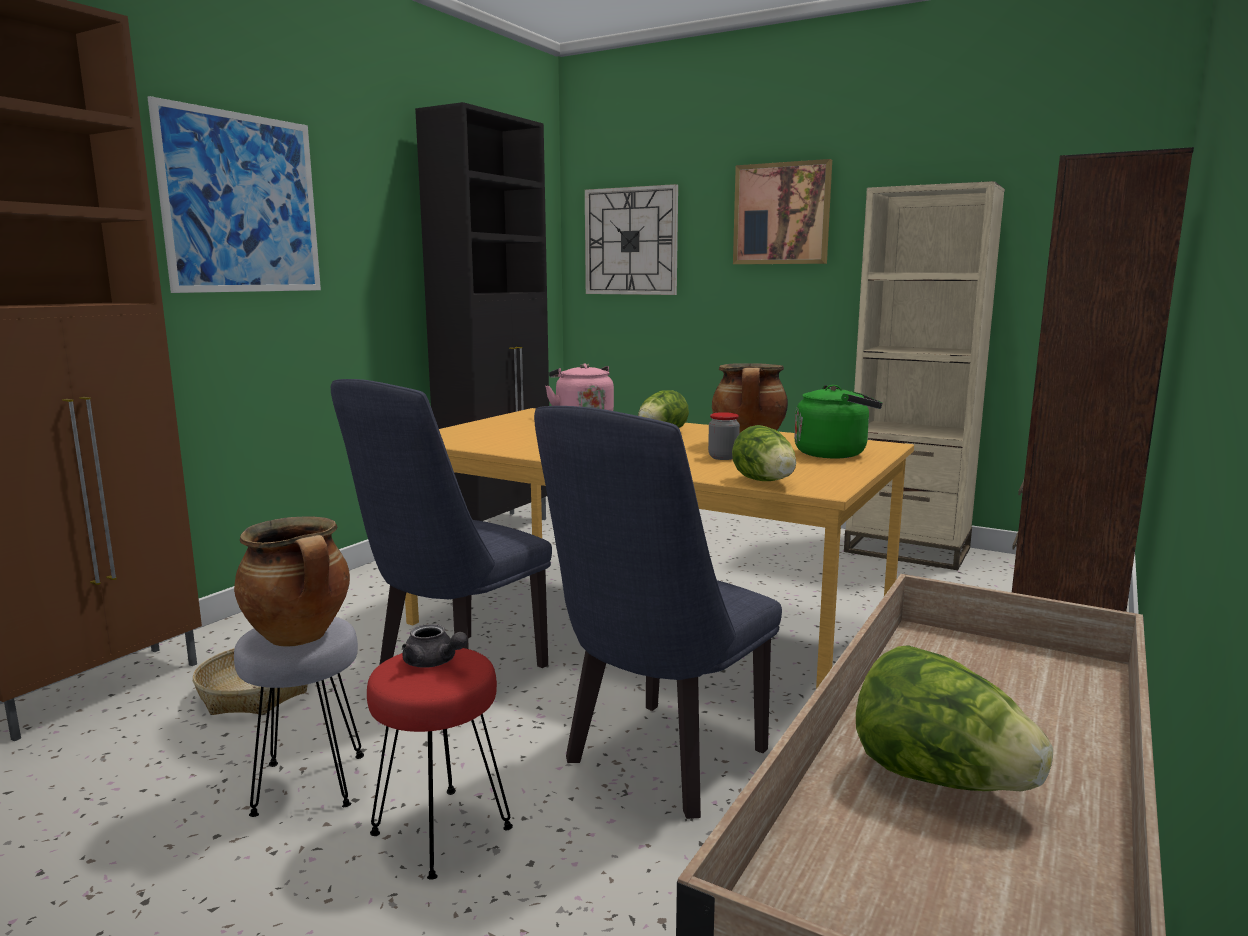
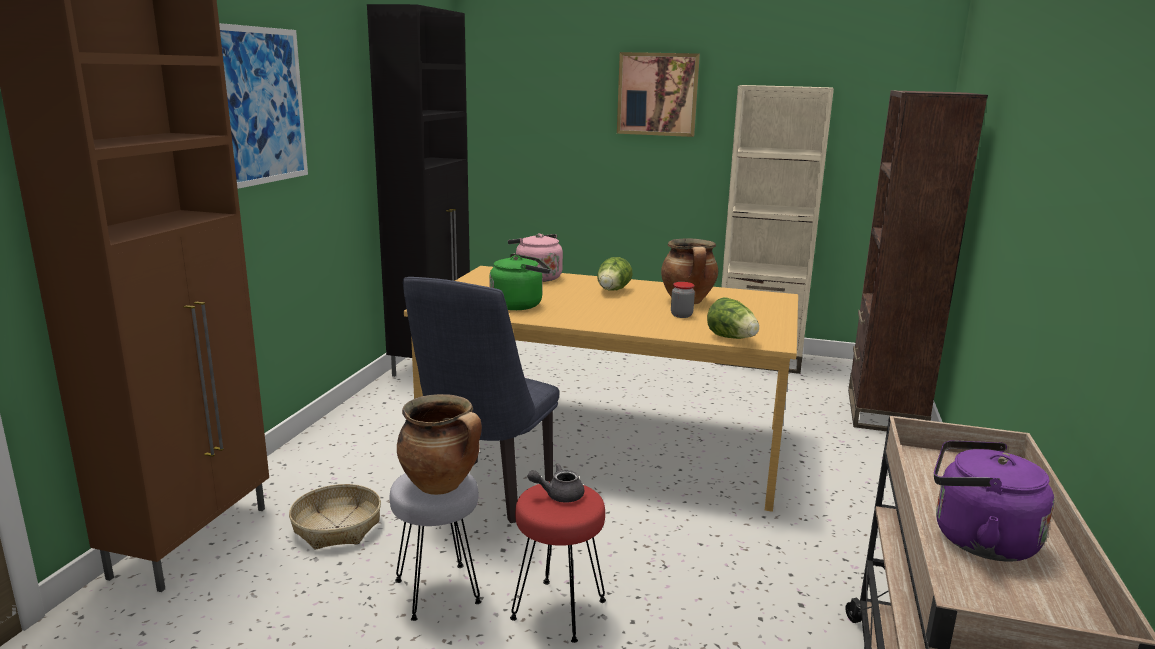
camera: 15 degrees left, 5 degrees up
(434, 663) = (558, 495): grey teapot -> grey teapot turned 150 degrees clockwise
(631, 241) = (524, 109): wall clock -> none
(658, 764) = (675, 543): blue chair -> none
(834, 453) = (754, 307): green kettle -> green kettle (519, 305)
(940, 779) = (976, 539): lettuce -> purple kettle

